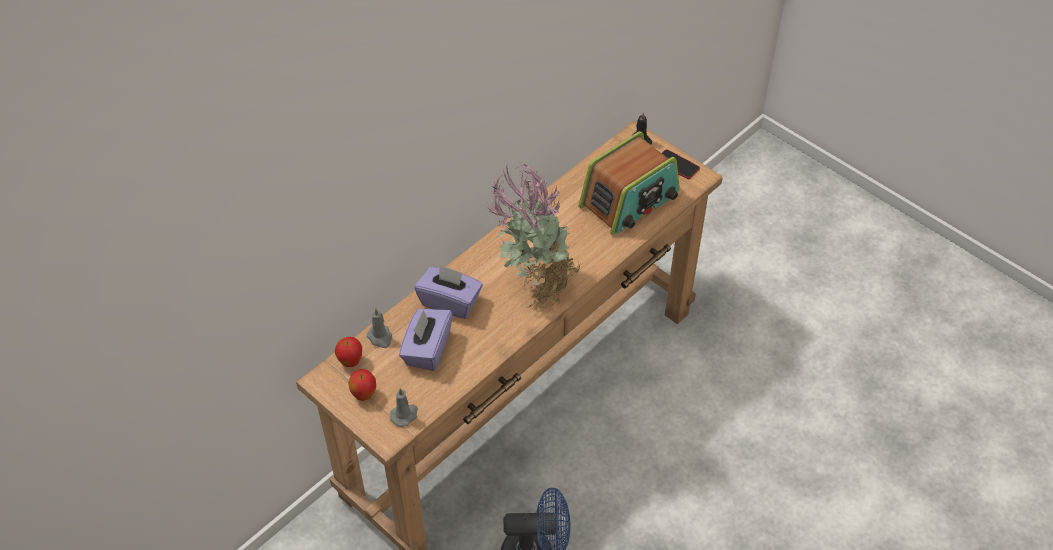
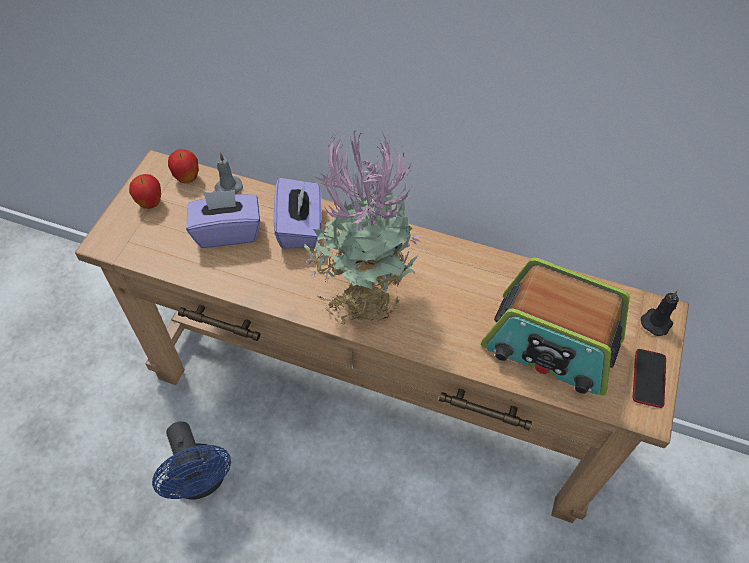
camera: 65 degrees right, 5 degrees up
(404, 415) = (136, 245): grey candle -> none

